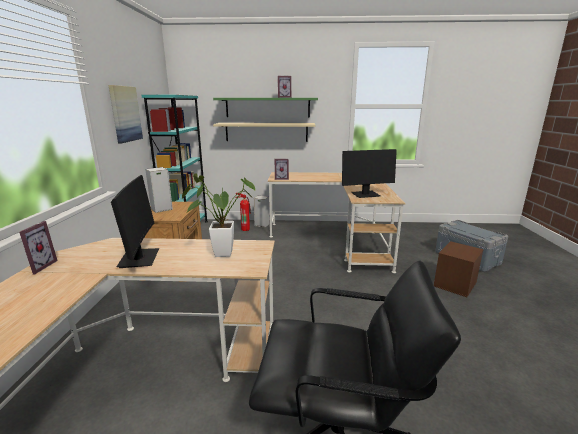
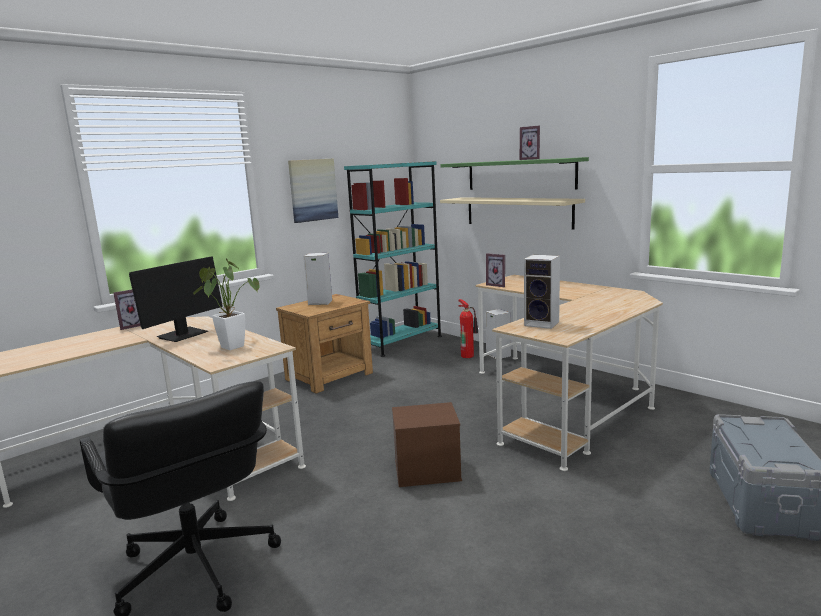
camera: 45 degrees right, 5 degrees down
(365, 195) = (543, 324): monitor -> speaker
(455, 284) = (634, 524): brown storage box -> brown storage box (426, 471)

